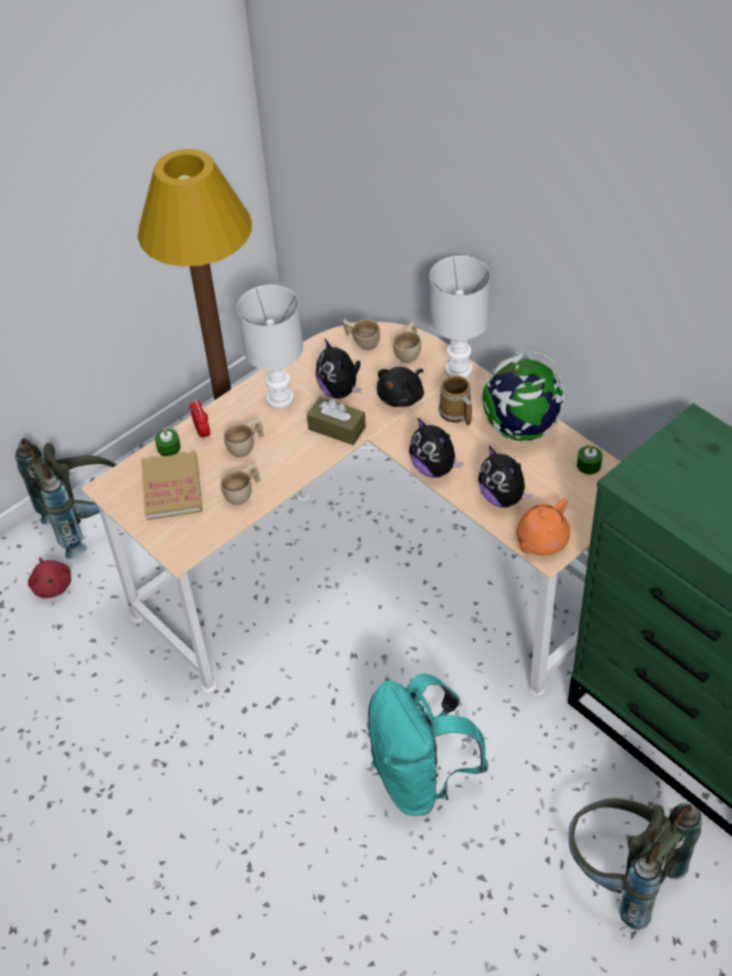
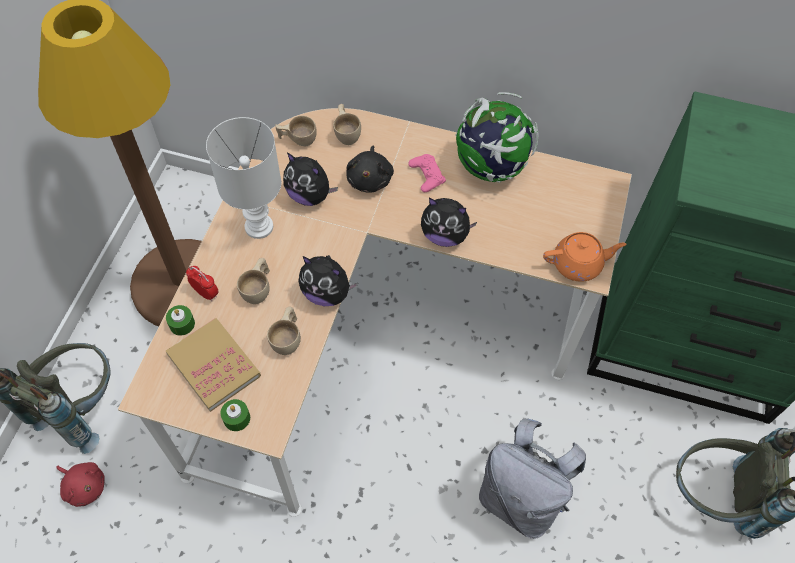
camera: 35 degrees left, 10 degrees up
(337, 428) = (332, 234): brown tissue box -> none
(421, 778) = (521, 497): turquoise backpack -> grey backpack
(455, 413) = (427, 175): mug -> pink game controller
(459, 369) = (401, 133): white table lamp -> none
(503, 497) = (520, 238): plush toy -> plush toy (327, 293)
(541, 541) = (578, 264): orange teapot -> orange teapot turned 105 degrees counterclockwise
(588, 465) = (567, 177): green candle -> green candle (236, 418)

